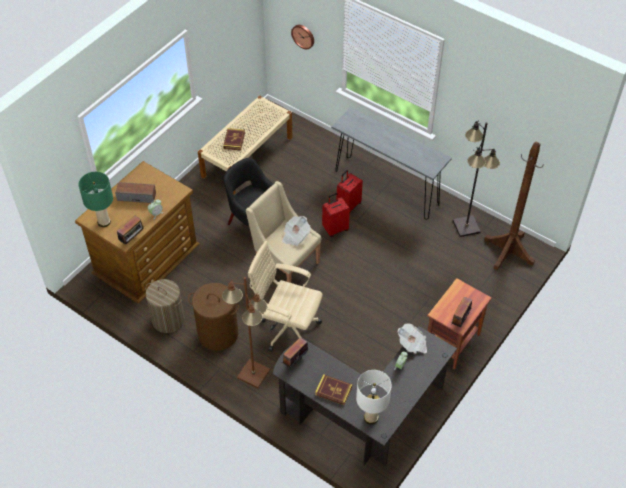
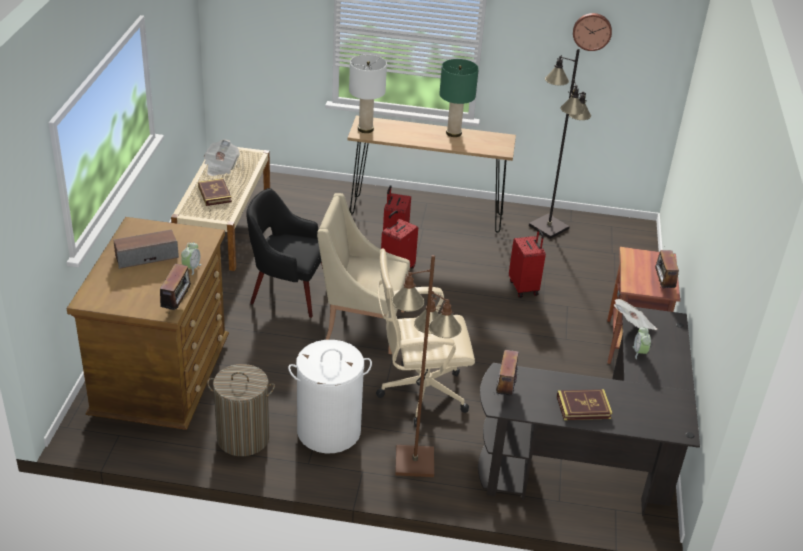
camera: 30 degrees left, 15 degrees down
(104, 222) = (117, 298): green table lamp -> green table lamp (454, 133)
(218, 334) = (328, 431): brown laundry basket -> white laundry basket
(295, 236) = (378, 267): newspaper -> newspaper (220, 167)
(303, 36) = (268, 37): wall clock -> wall clock (592, 31)
(371, 418) = (656, 421): white table lamp -> white table lamp (366, 129)
(386, 187) = (426, 214): grey console table -> brown console table
(411, 272) = (524, 287): none -> red suitcase
(509, 251) = (615, 237): brown clothes rack -> none

